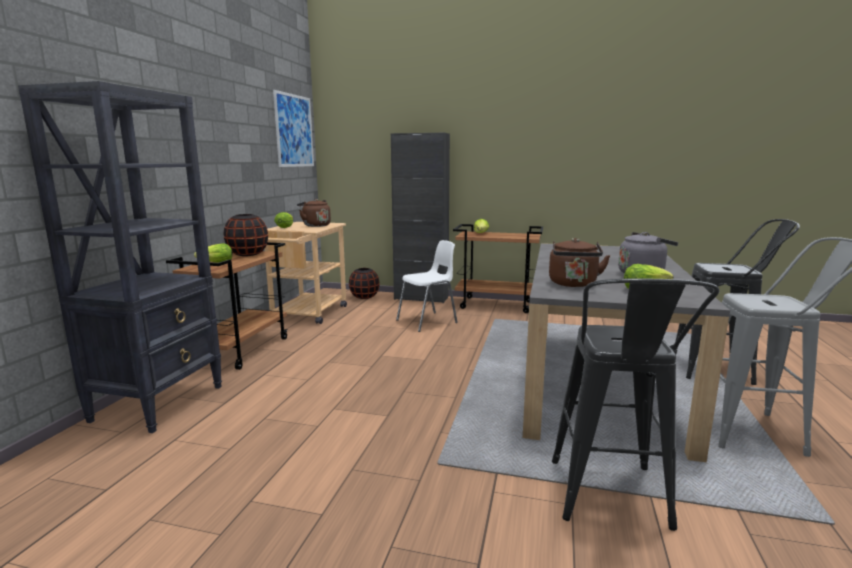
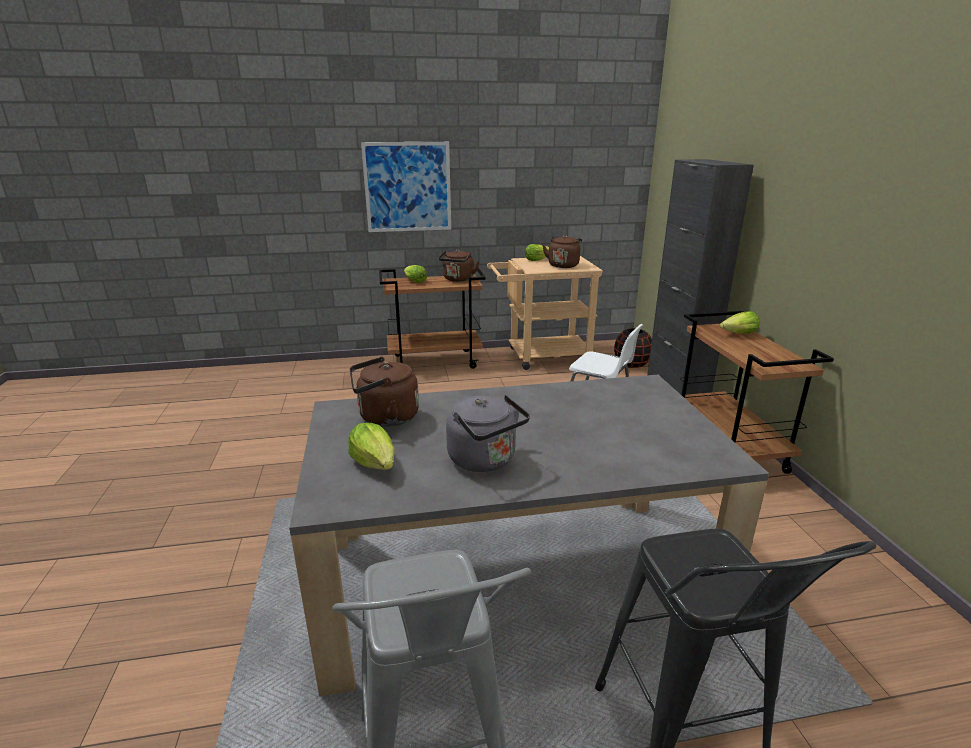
camera: 65 degrees right, 10 degrees up
(160, 403) = (332, 370): black bookcase -> none
(248, 254) = (458, 280): black vase -> brown kettle
(294, 131) = (603, 148): picture -> picture (408, 187)
(610, 502) = (230, 612): black stool -> none

